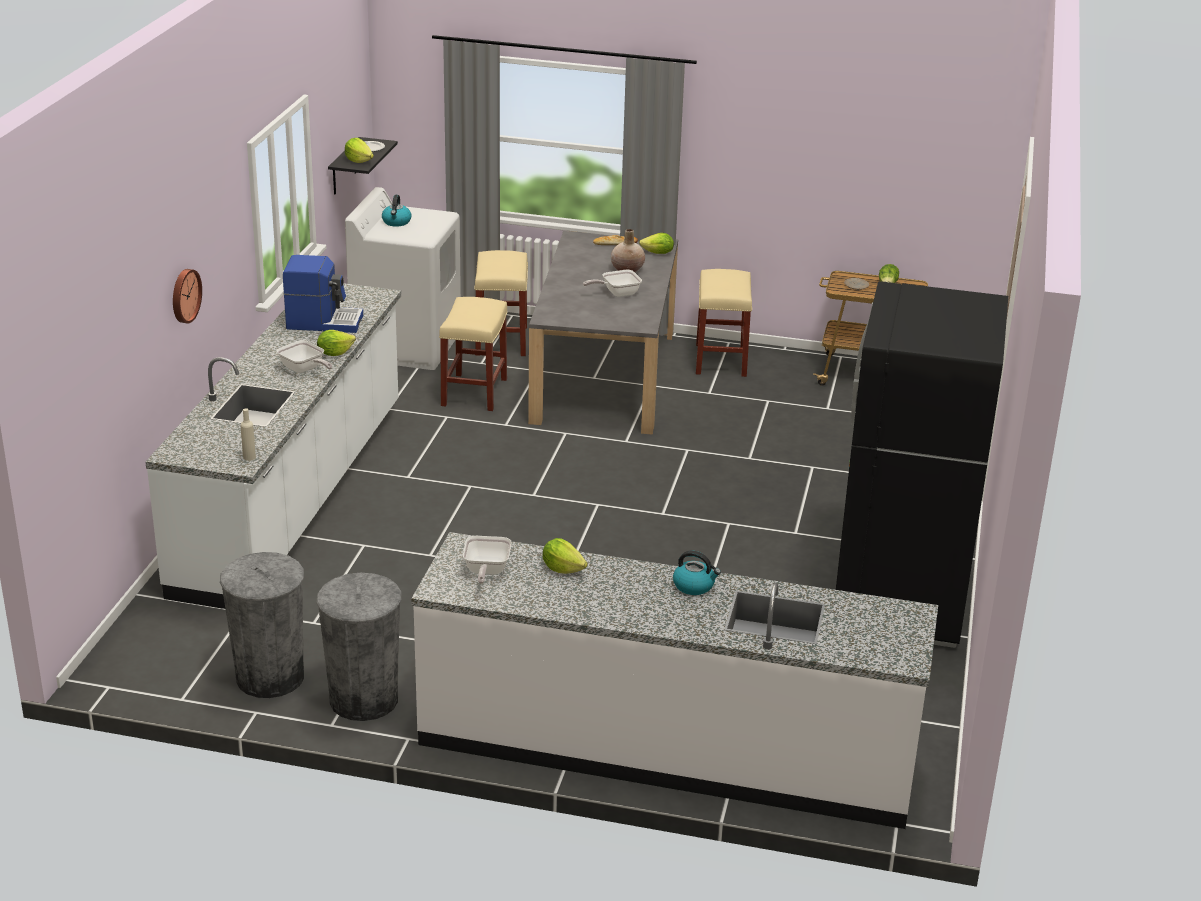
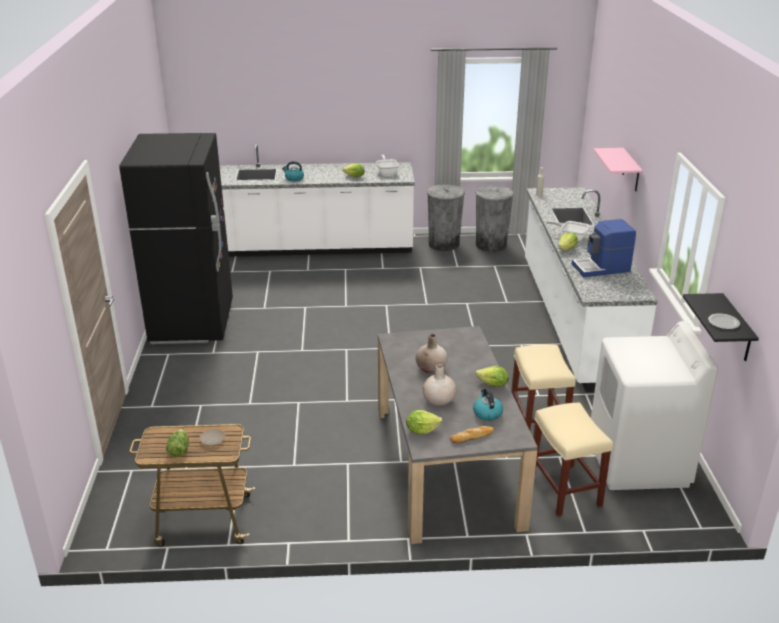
camera: 165 degrees right, 0 degrees up
(184, 295) = (631, 170): wall clock -> pink shelf
(359, 161) = (707, 303): lettuce -> lettuce (493, 385)
(396, 222) = (662, 356): kettle -> kettle (487, 413)
(617, 293) = (431, 369): frying pan -> beige vase
(721, 360) = (348, 509): beige stool -> none

